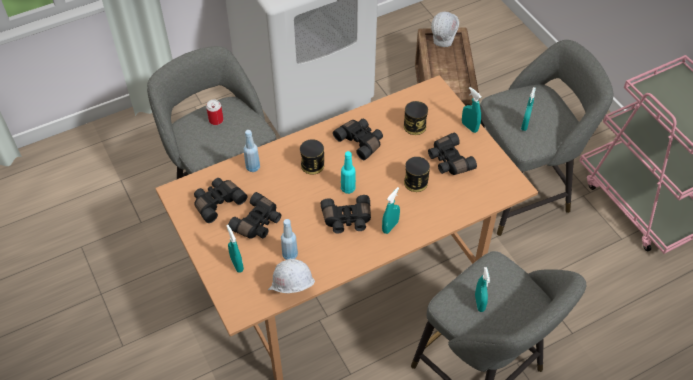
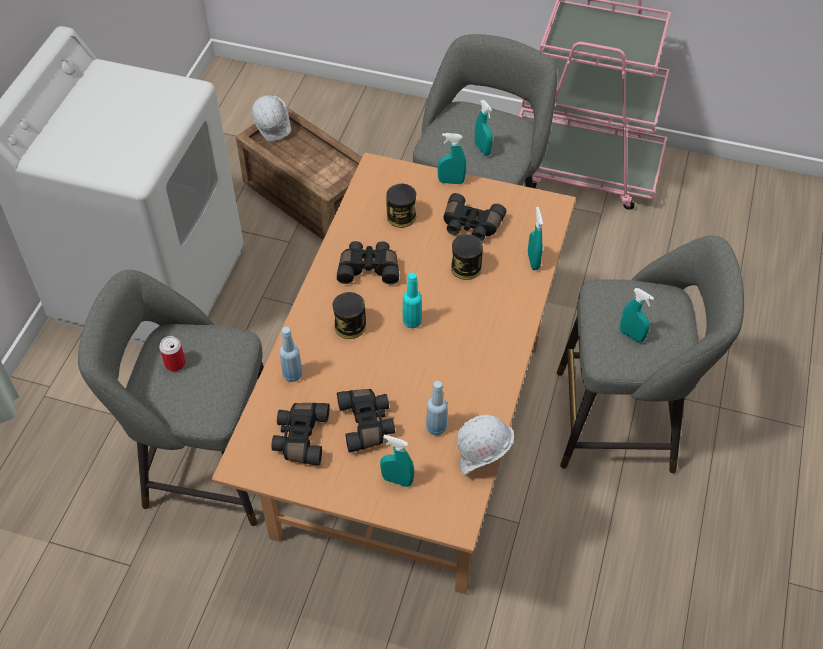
camera: 45 degrees left, 0 degrees up
(347, 220) = (448, 351): black binoculars -> none
(390, 226) = (493, 326): turquoise spray bottle -> turquoise spray bottle (533, 261)

